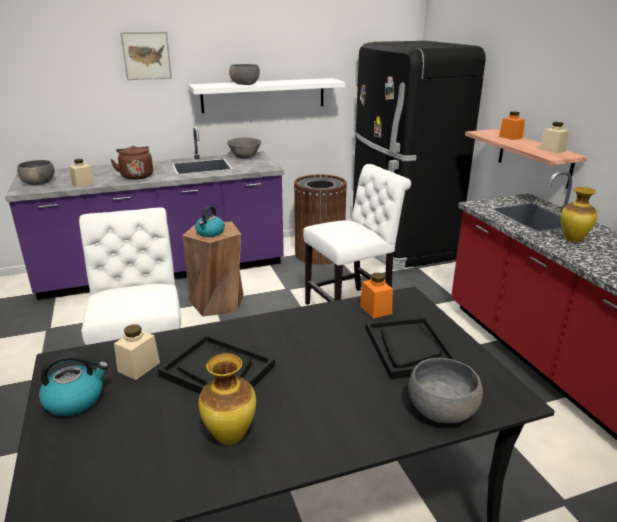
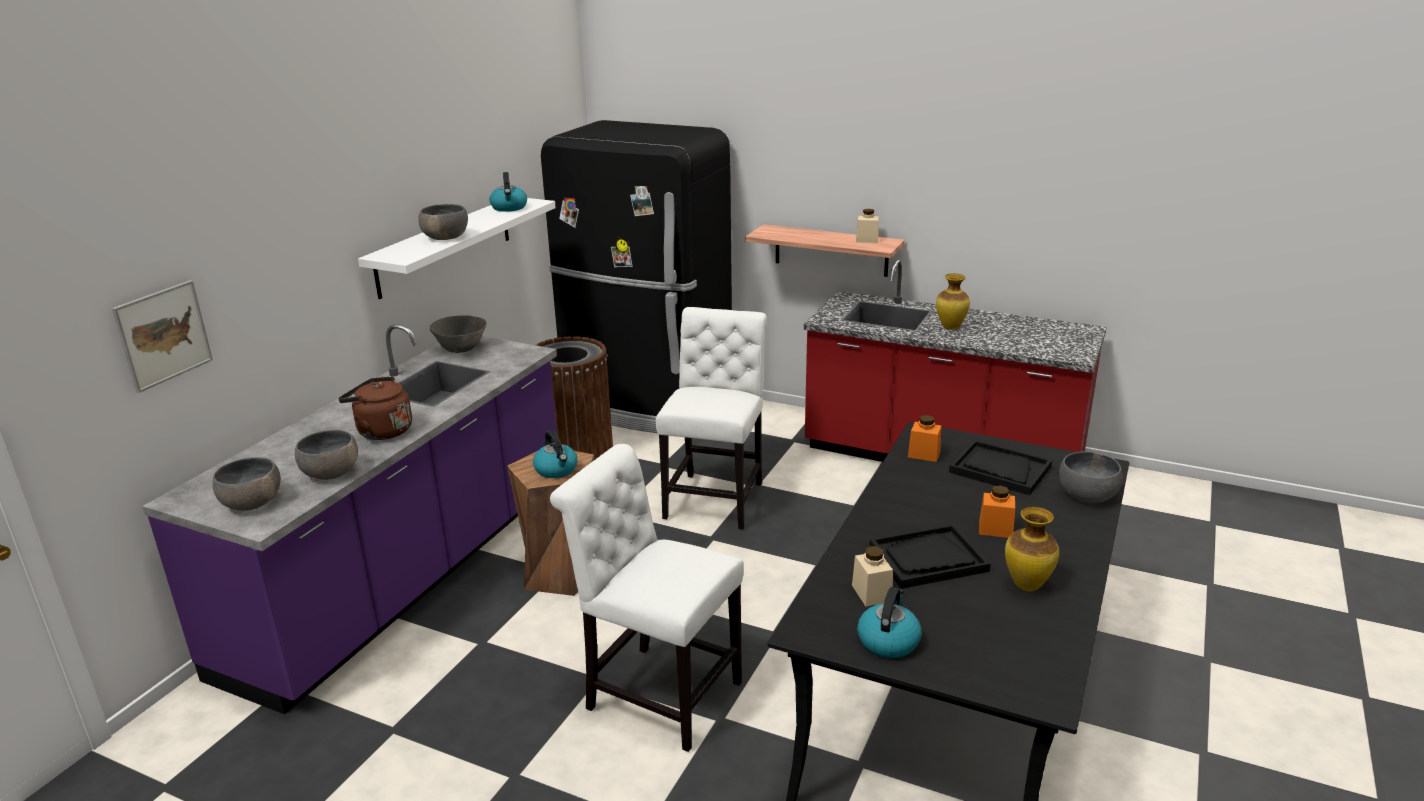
camera: 45 degrees left, 0 degrees up
(83, 183) = (331, 473): beige jar -> grey bowl
(146, 56) = (301, 229): picture -> picture (163, 335)
(313, 80) = (509, 208): none -> kettle
(510, 137) = (801, 233): orange jar -> orange jar (995, 529)

